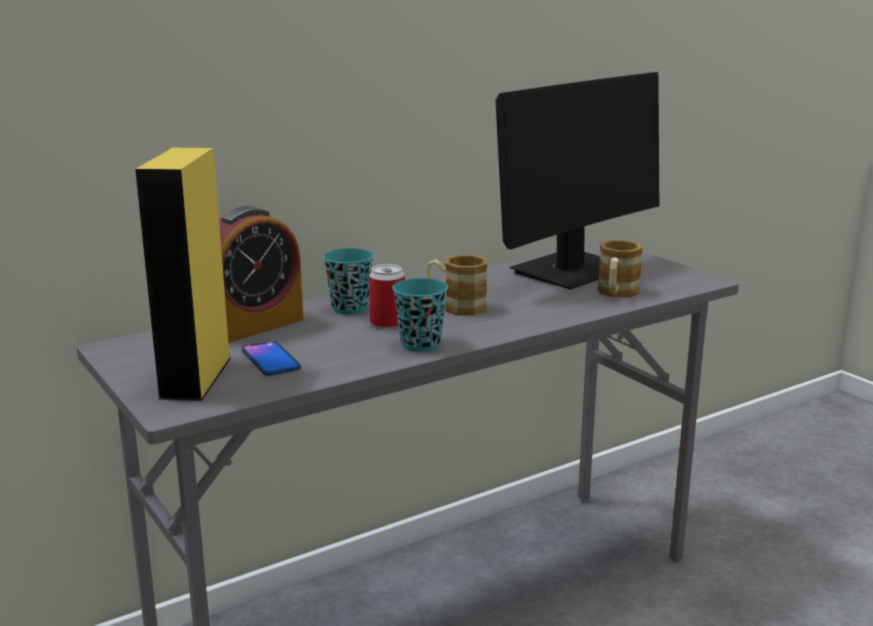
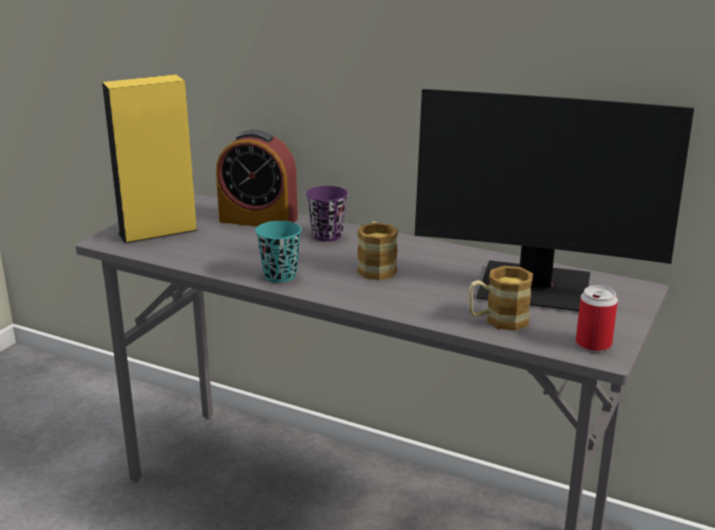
camera: 60 degrees right, 5 degrees up
(270, 360) = (204, 241): phone -> none
(350, 308) = (327, 236): turquoise cup -> purple cup
(387, 323) = (311, 255): can -> can (593, 344)

